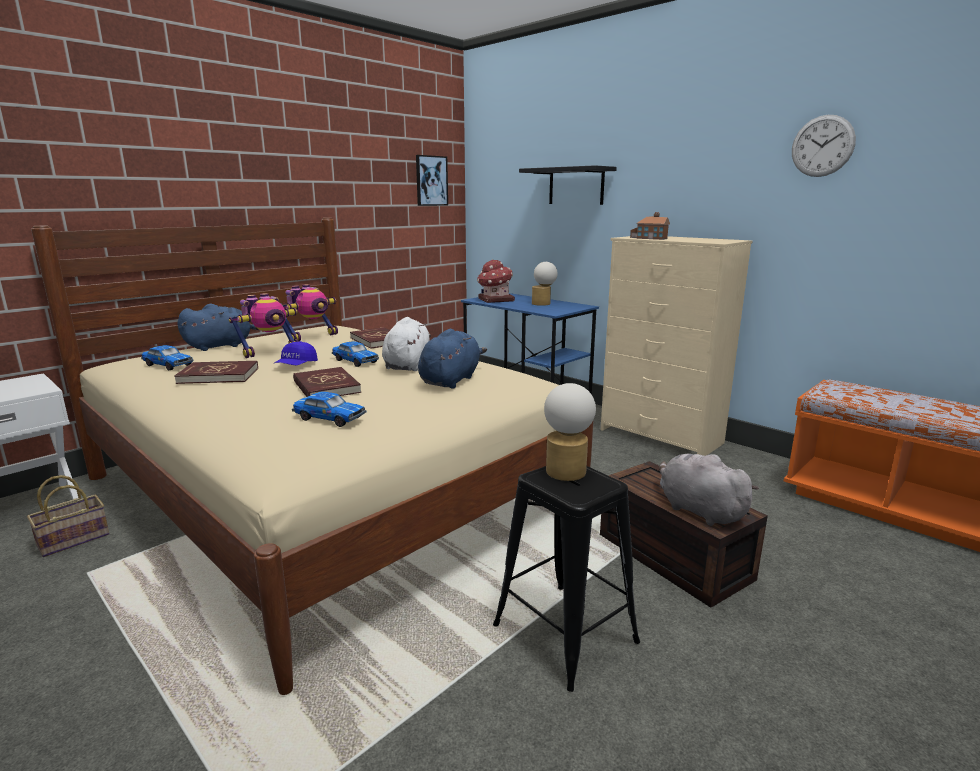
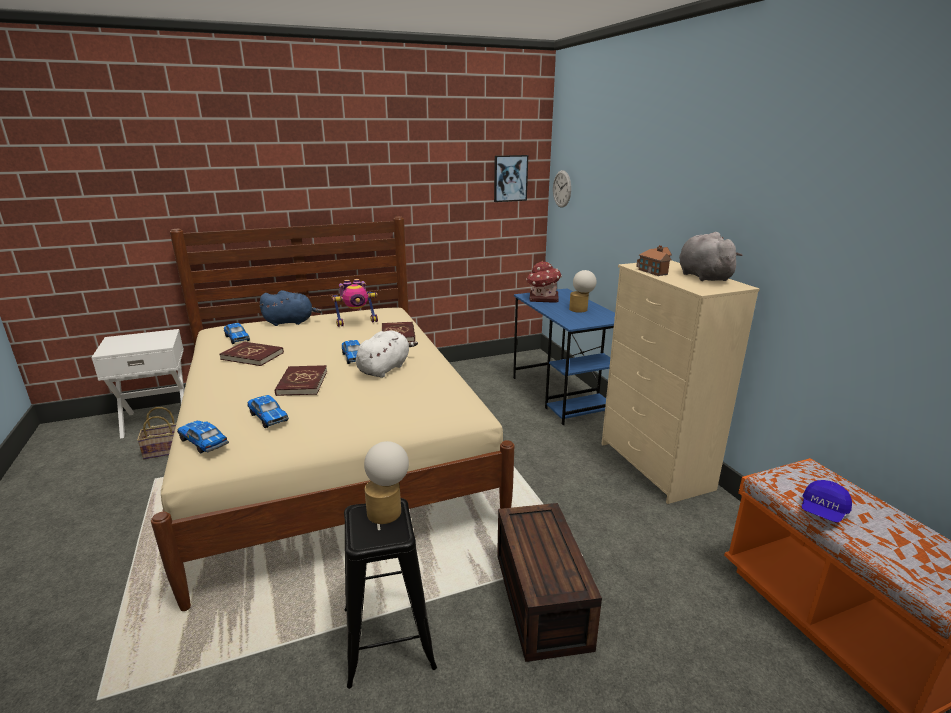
camera: 25 degrees right, 5 degrees up
(269, 351) = (310, 335): toy robot -> none
(275, 452) = (204, 442): none -> toy car
(296, 366) = (309, 355): blue cap -> blue cap (823, 511)
(451, 380) = (396, 393): blue plush toy -> none
(576, 186) = (625, 197): black shelf -> none
(698, 510) = (543, 570): grey plush toy -> grey plush toy (702, 276)
(822, 146) = (840, 195): wall clock -> wall clock (562, 189)

